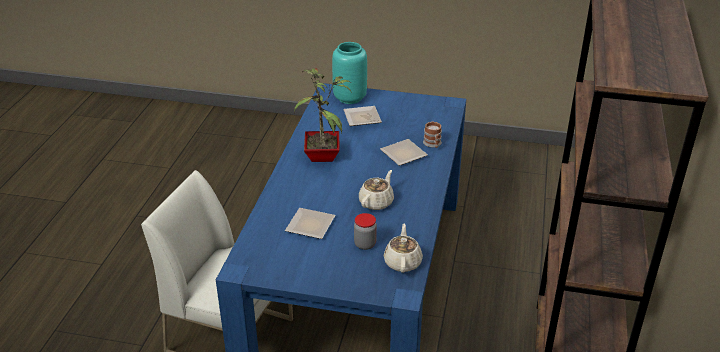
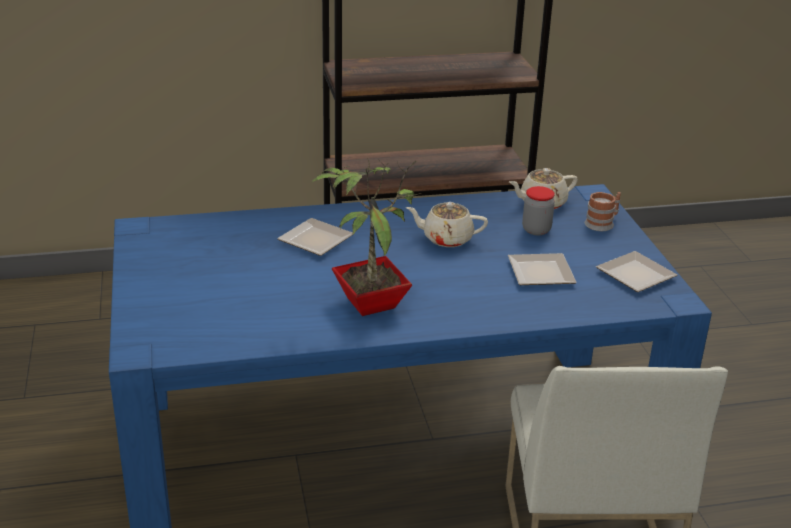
camera: 115 degrees left, 5 degrees down
(349, 98) = (162, 321): turquoise vase -> none
(363, 118) = (229, 293): plate -> plate (635, 274)
(433, 144) = (272, 224): mug -> mug (602, 223)

